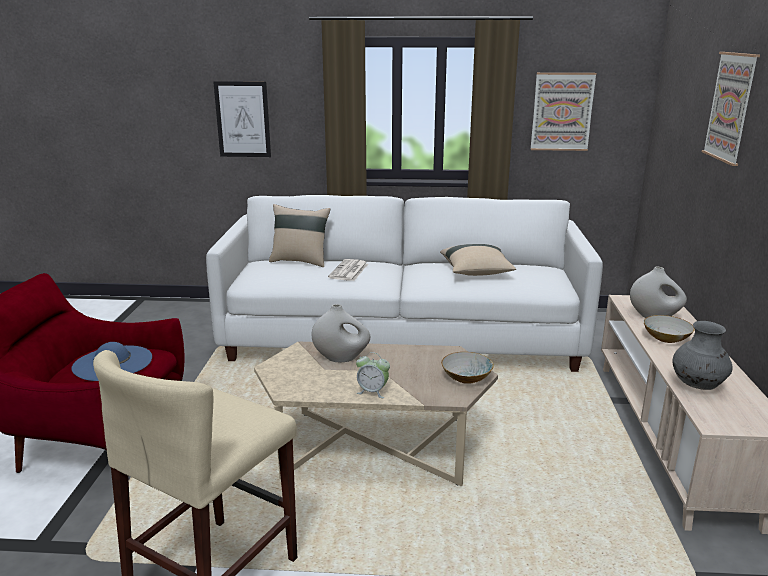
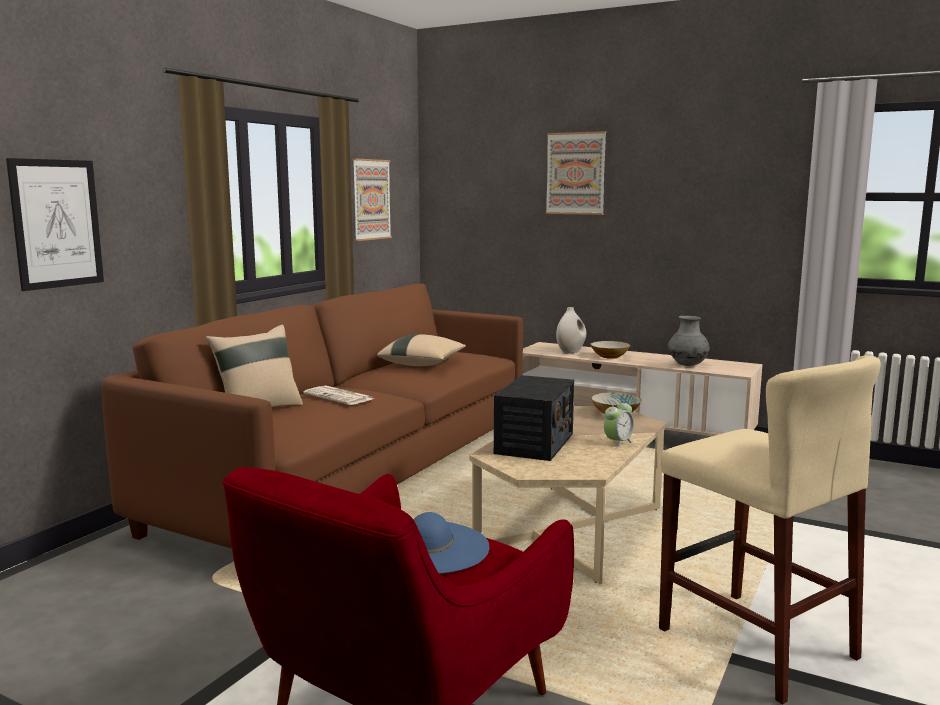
camera: 65 degrees left, 10 degrees down
(341, 358) = (534, 444): white vase -> radio
(402, 338) = (356, 476): white sofa -> brown sofa

